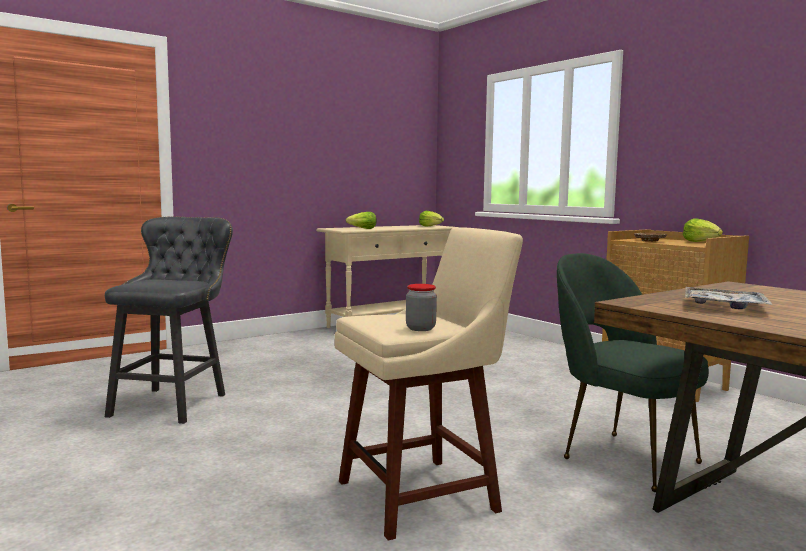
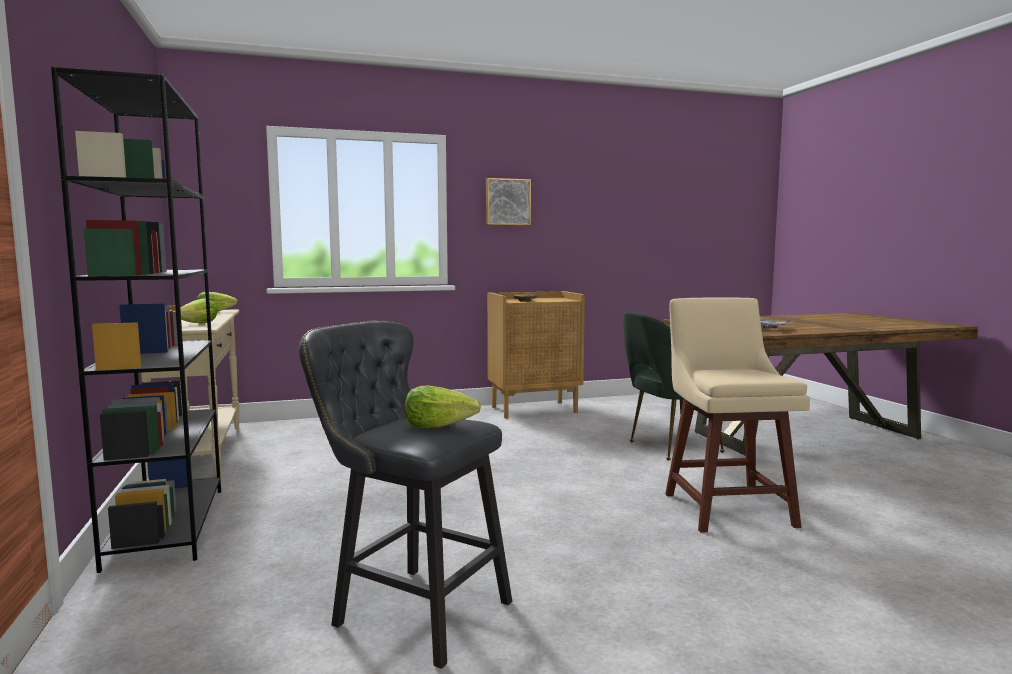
camera: 70 degrees left, 0 degrees up
(268, 342) = (167, 526): none -> black bookcase
(420, 328) = (766, 373): jar -> none
(686, 117) = (507, 202): none -> picture
(701, 242) = (542, 298): lettuce -> lettuce (439, 426)

